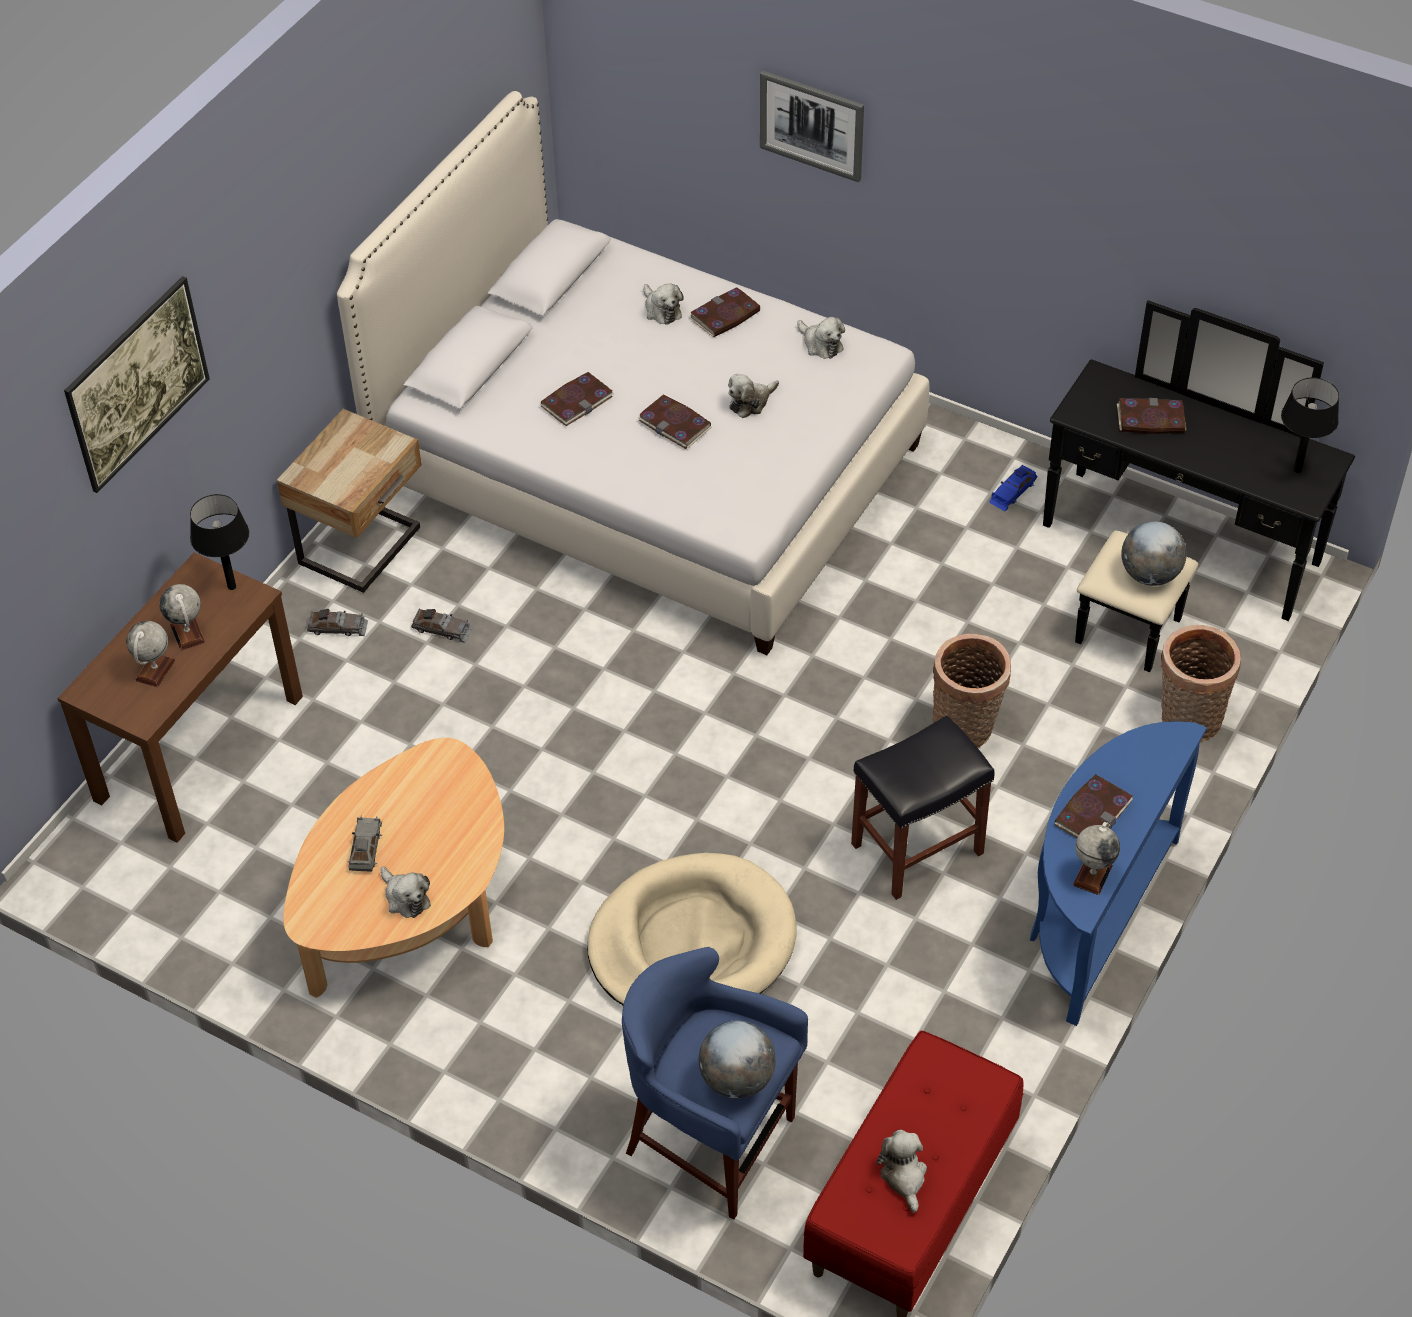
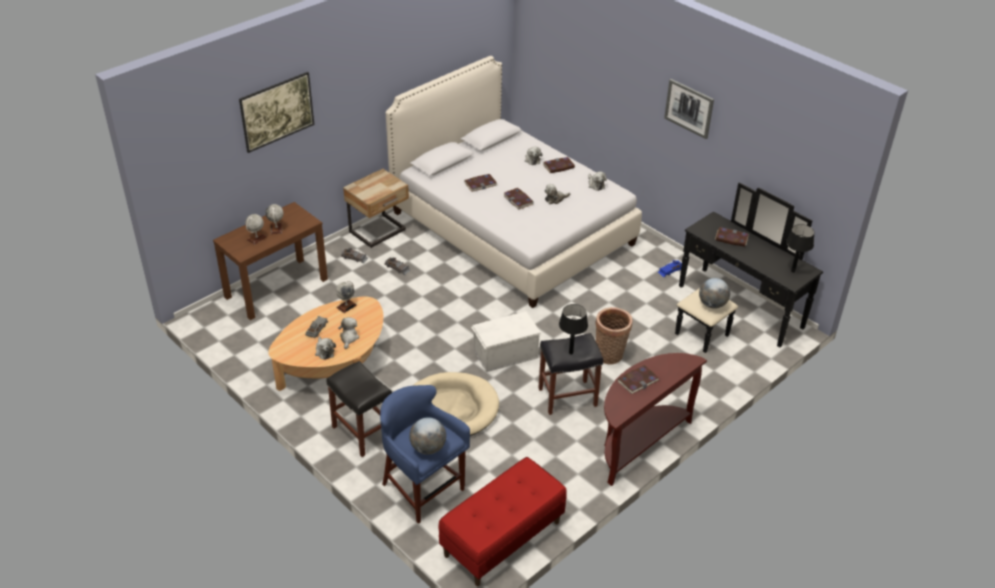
camera: 15 degrees right, 10 degrees down
(231, 587) = (302, 216): black table lamp -> black table lamp (570, 353)
(534, 1046) = (362, 432): none -> black stool
(752, 780) = (505, 353): none -> white storage box
(812, 125) = (610, 87): picture -> picture (689, 108)
(904, 1176) = (492, 513): plush toy -> plush toy (349, 338)
(1092, 875) = (627, 405): globe -> globe (346, 306)
(1094, 915) = (639, 443): blue console table -> brown console table
(1188, 721) = (715, 376): basket -> none

